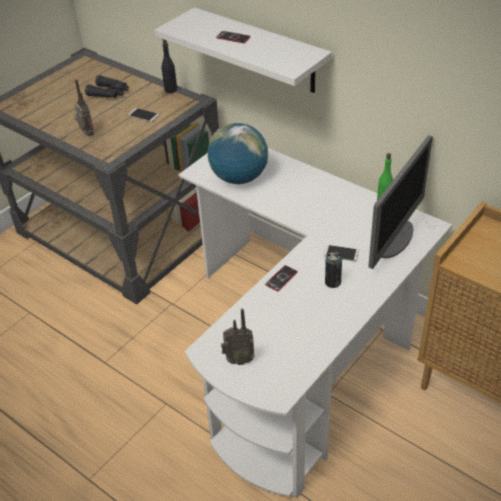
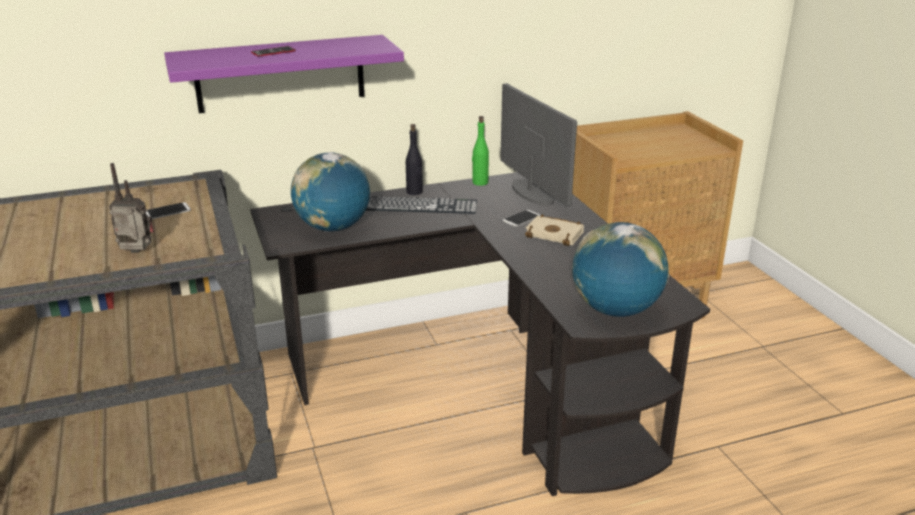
camera: 60 degrees left, 15 degrees down
(110, 93) = (73, 218): black binoculars -> none
(170, 90) = (150, 185): black bottle -> black bottle (414, 192)
(238, 359) = (615, 310): radio -> globe
(260, 51) = (280, 74): white shelf -> purple shelf
(281, 278) = (521, 254): phone -> none
(303, 346) = (483, 381): white desk -> black desk
(311, 196) = (419, 205): none -> keyboard
(332, 282) = (556, 234): can -> beige book

